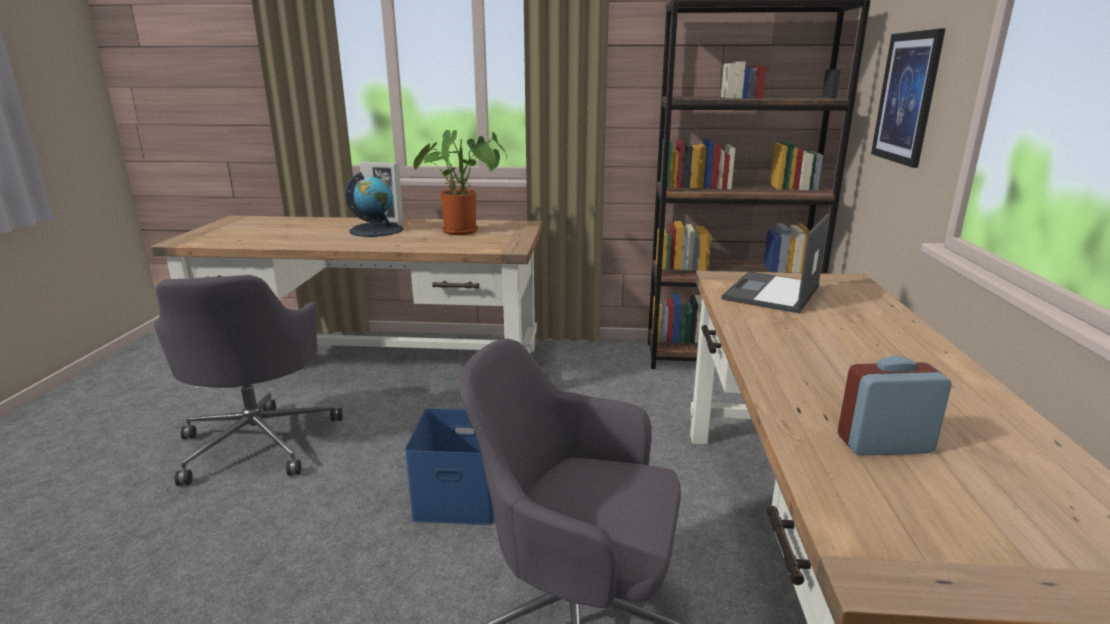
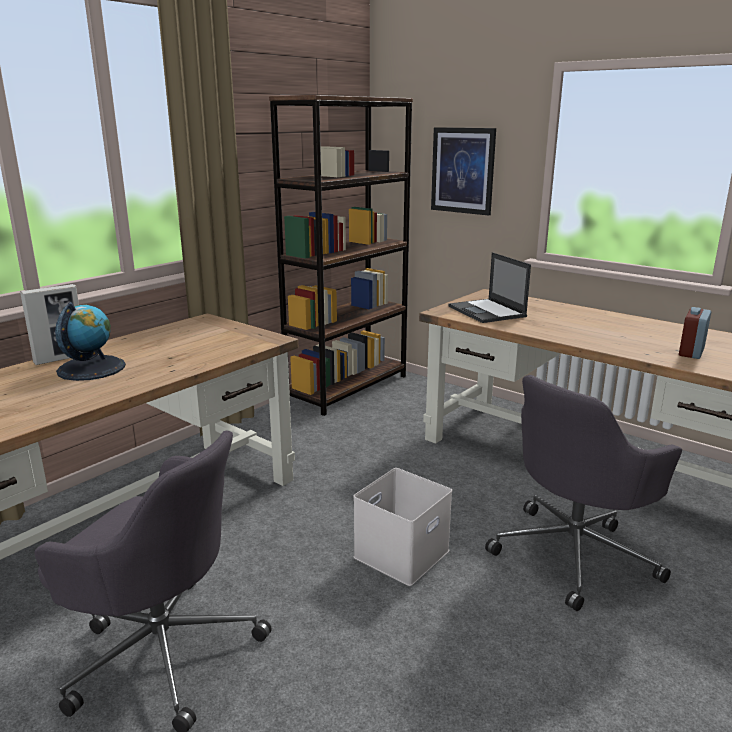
camera: 55 degrees left, 0 degrees up
(462, 496) = (401, 552): blue storage box -> white storage box
(464, 231) = (182, 340): potted plant -> none

